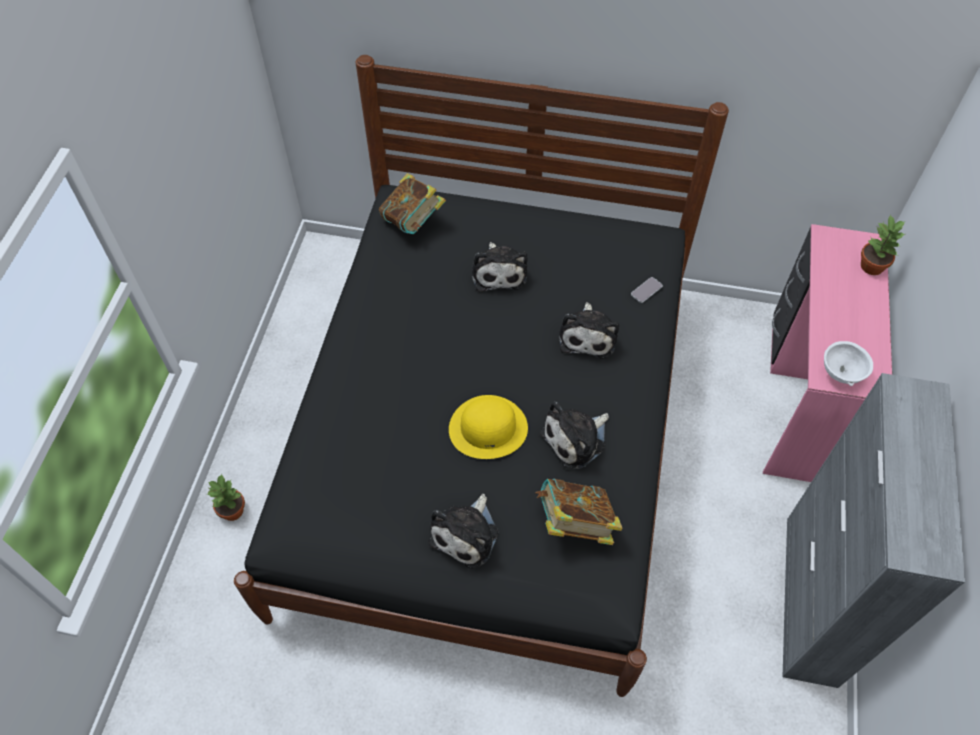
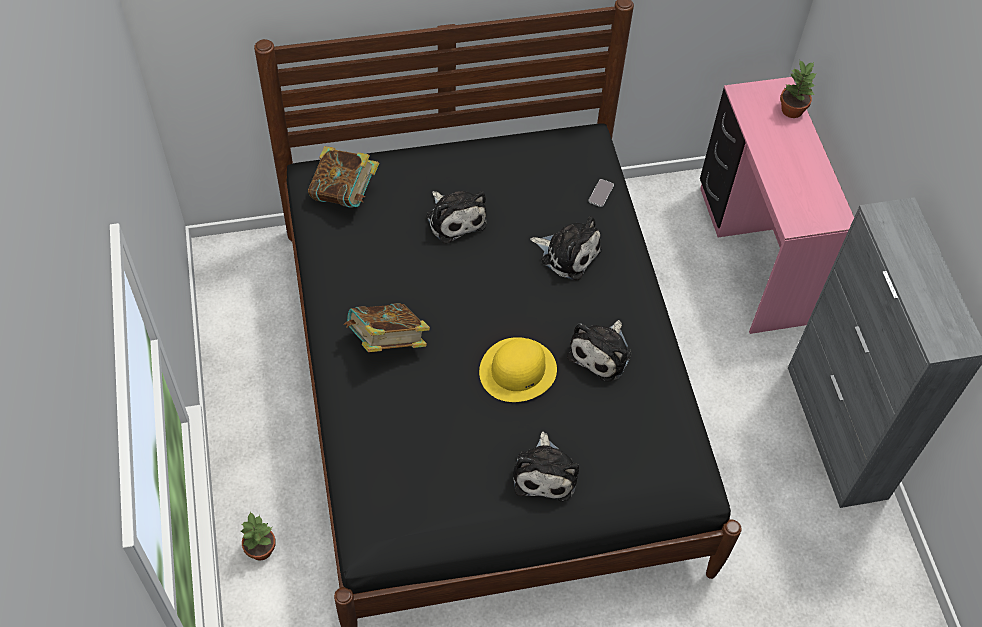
camera: 25 degrees left, 0 degrees up
(575, 523) = (636, 428): book -> book (387, 342)
(588, 335) = (568, 253): plush toy -> plush toy turned 45 degrees counterclockwise
(842, 373) = (807, 216): white bowl -> none

